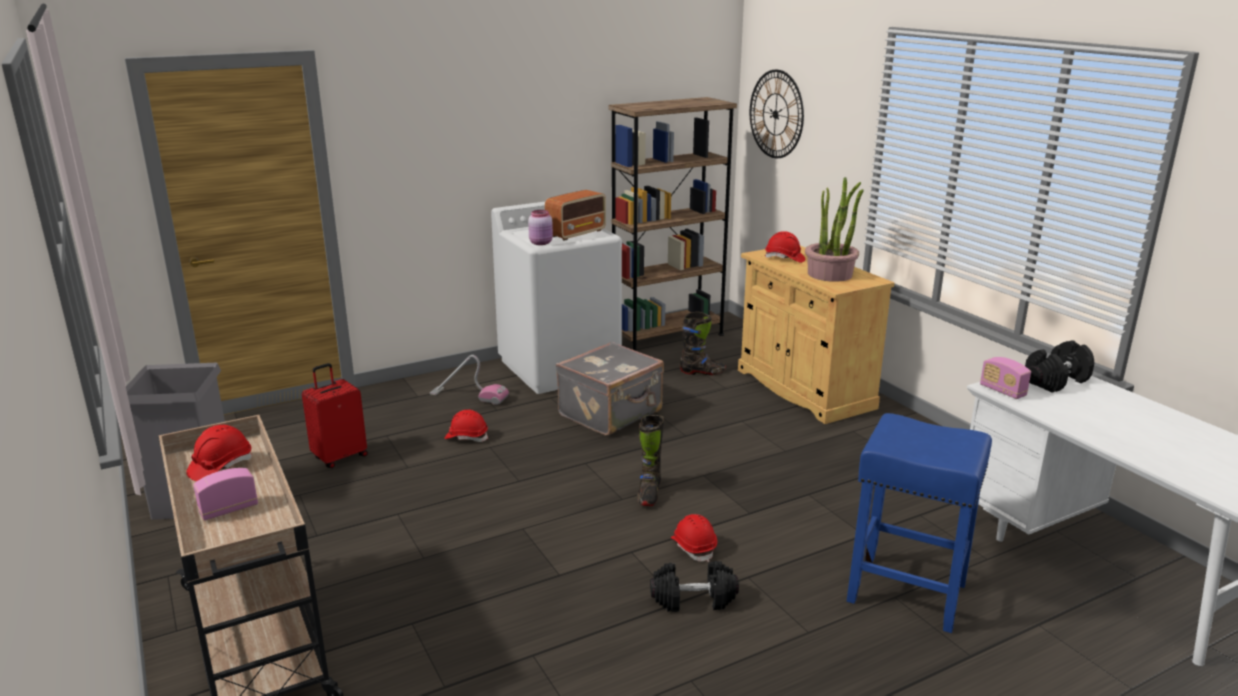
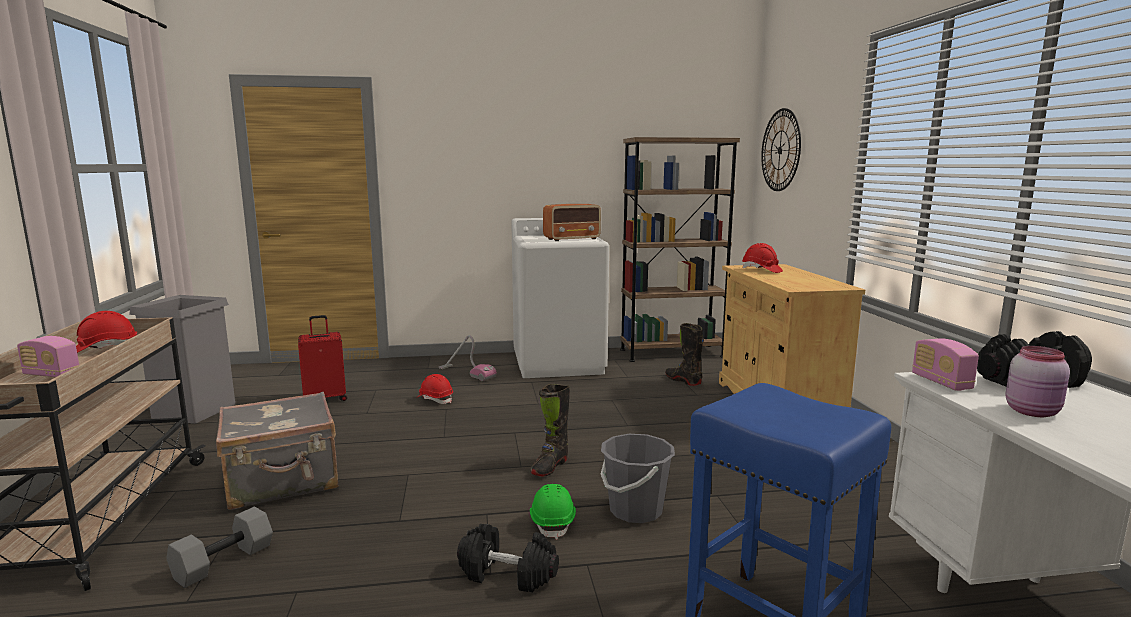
camera: 20 degrees right, 10 degrees down
(229, 509) = (52, 375): radio -> radio turned 150 degrees counterclockwise
(438, 648) = (223, 563): none -> grey dumbbell
(541, 243) = (534, 241): pink jar -> pink jar (1033, 412)
(612, 413) = (573, 399): grey suitcase -> grey suitcase (283, 481)
(693, 547) = (553, 522): red hard hat -> green hard hat
(702, 372) = (683, 380): black boot -> black boot turned 150 degrees counterclockwise
(752, 522) = (635, 510): none -> grey bucket
(830, 274) = (797, 281): potted plant -> none

